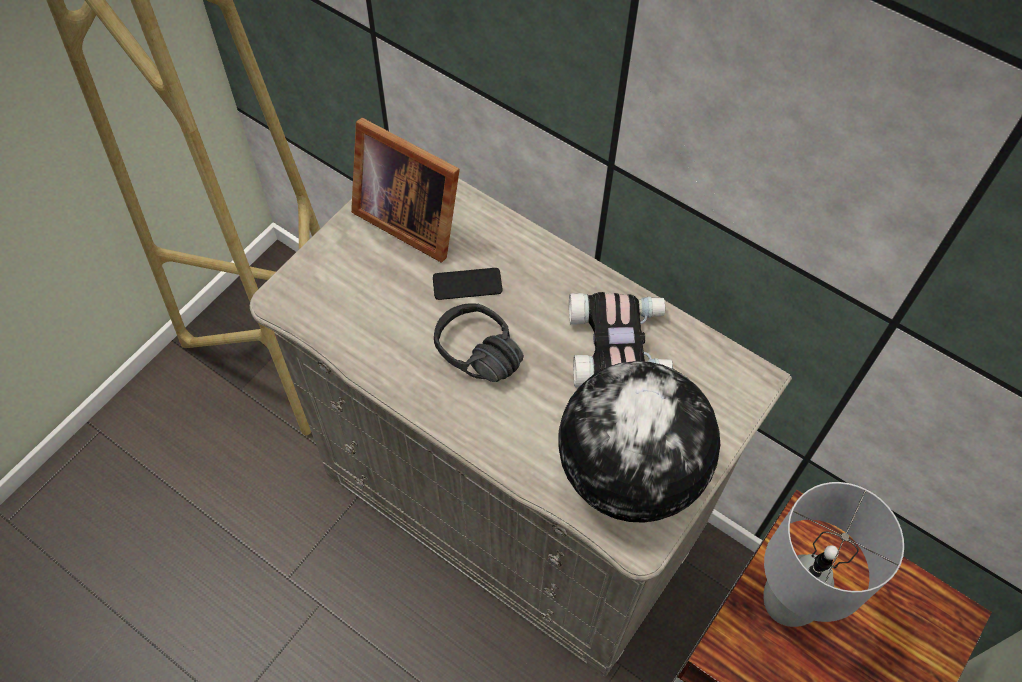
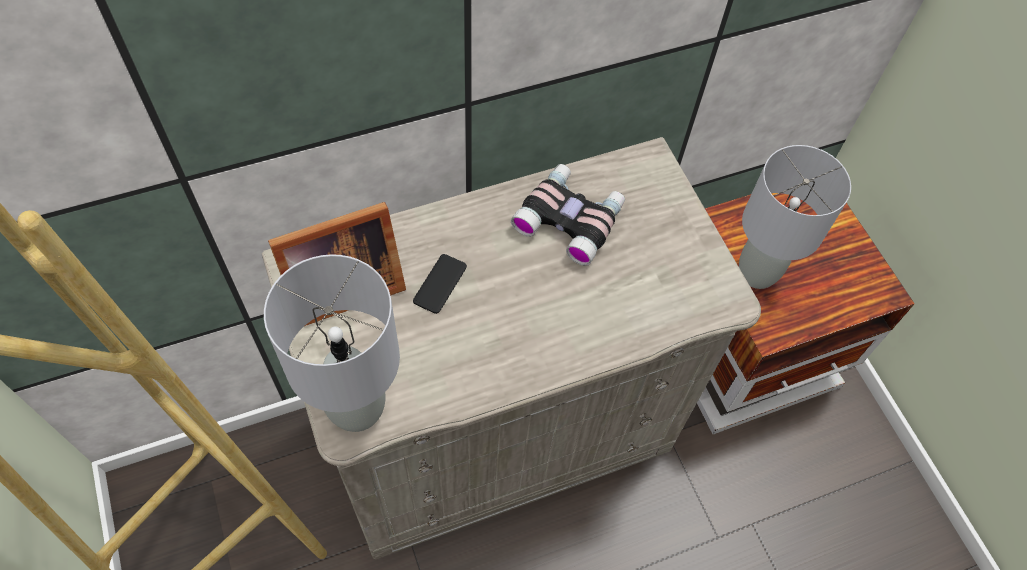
camera: 60 degrees left, 0 degrees up
(307, 296) = (358, 408): none -> grey table lamp
(469, 362) = (513, 323): black headphones -> none
(629, 473) = (676, 275): globe -> none

